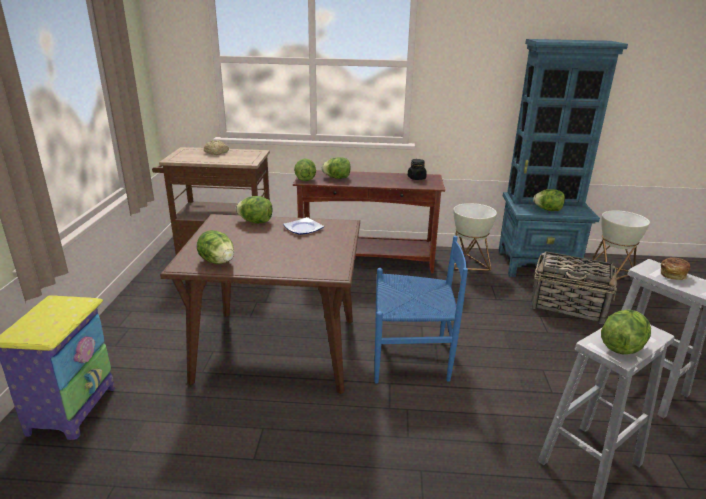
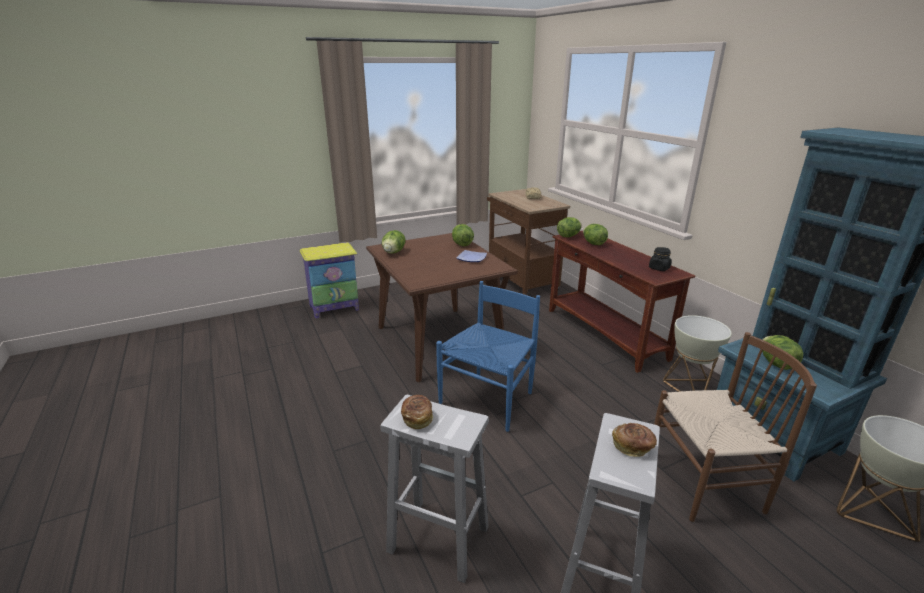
camera: 60 degrees right, 0 degrees up
(411, 357) = (489, 399): blue chair -> blue chair turned 120 degrees counterclockwise
(568, 306) = (708, 482): basket -> brown chair
(621, 347) = (417, 418): lettuce -> bread

